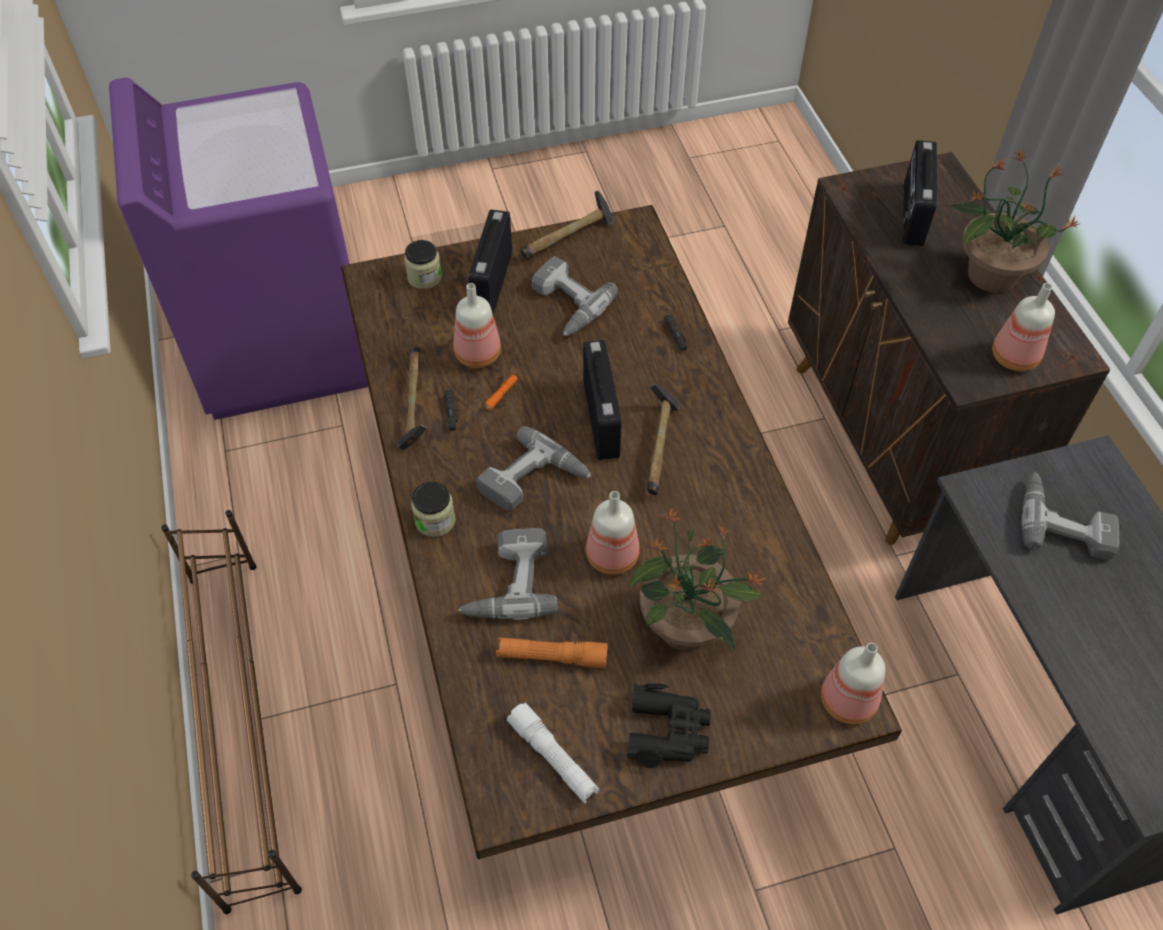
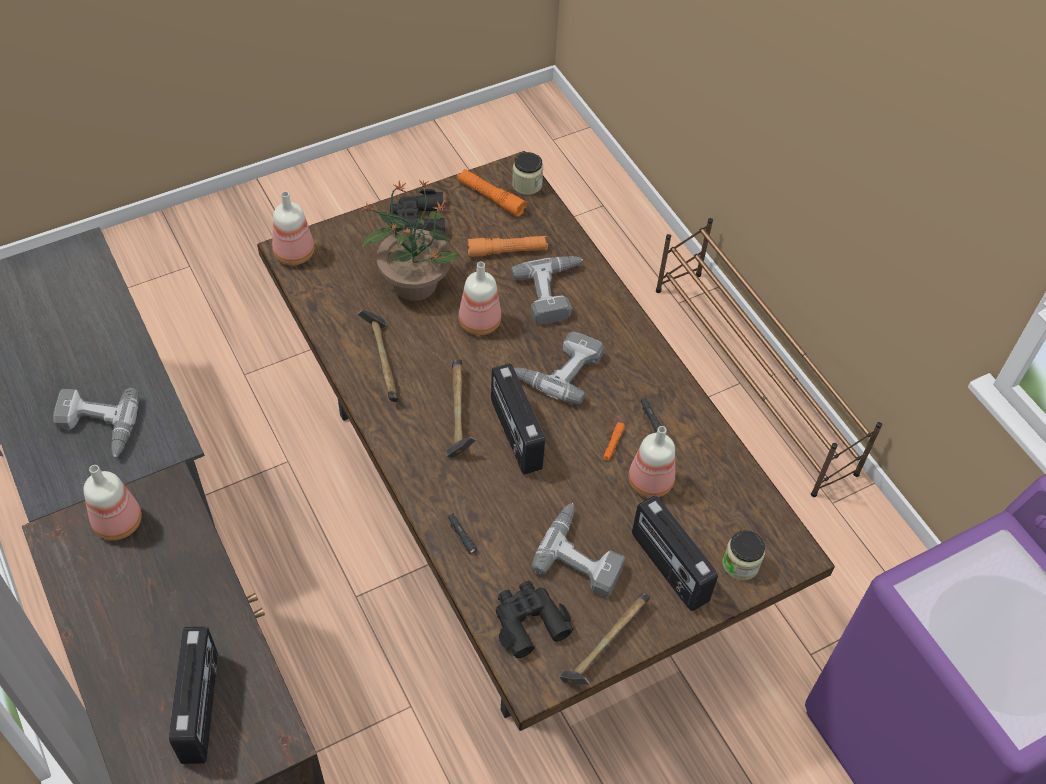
camera: 165 degrees right, 0 degrees up
(413, 406) = (687, 420): hammer -> hammer (383, 362)
(435, 520) = (627, 328): jar -> jar (527, 184)
(491, 283) = (668, 568): radio -> radio turned 150 degrees clockwise
(553, 758) = (490, 197): white flashlight -> orange flashlight
(629, 264) = (528, 621): none -> black binoculars
(990, 274) = (122, 628): potted plant -> none

